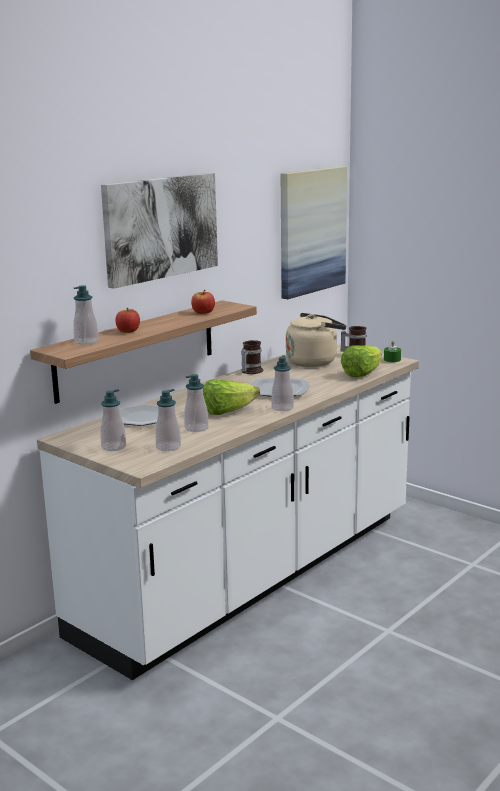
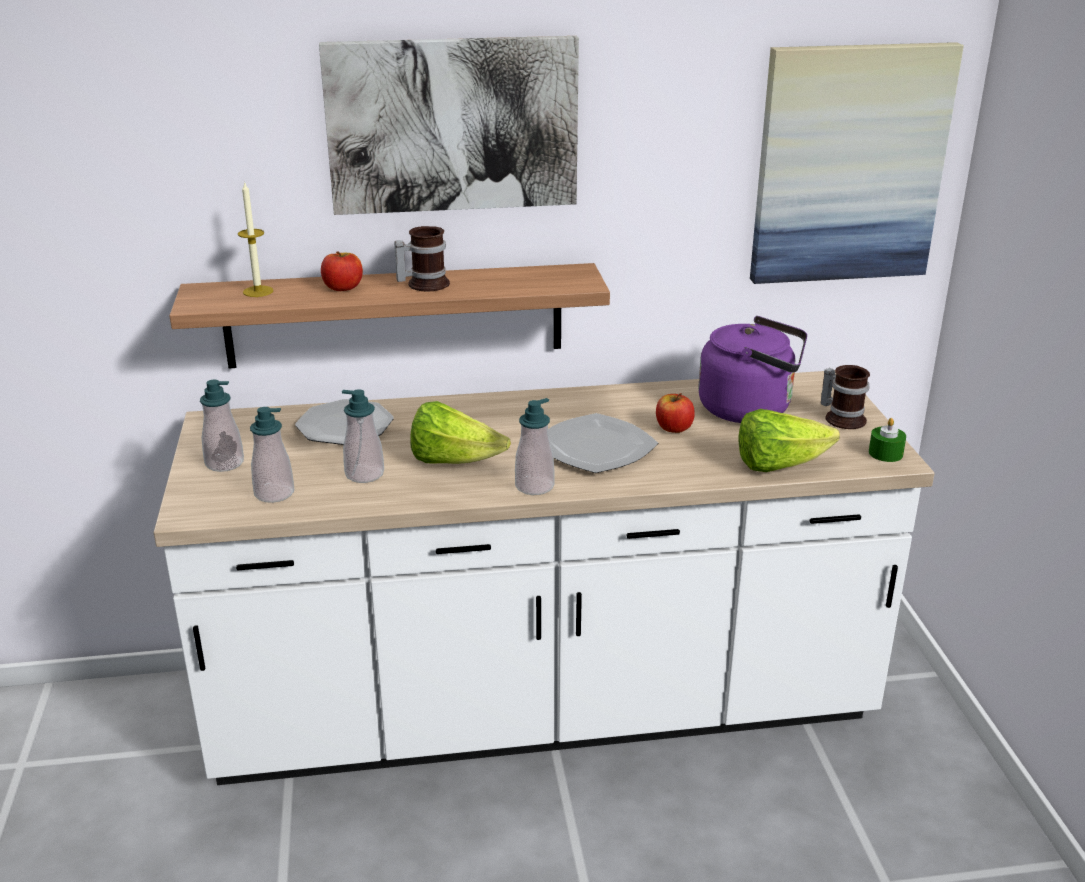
camera: 40 degrees right, 10 degrees up
(86, 342) = (258, 291): soap dispenser -> candle
(203, 312) = (509, 281): apple -> apple (673, 428)
(250, 371) = (624, 393): mug -> mug (424, 284)
(314, 361) = (750, 409): beige kettle -> purple kettle

